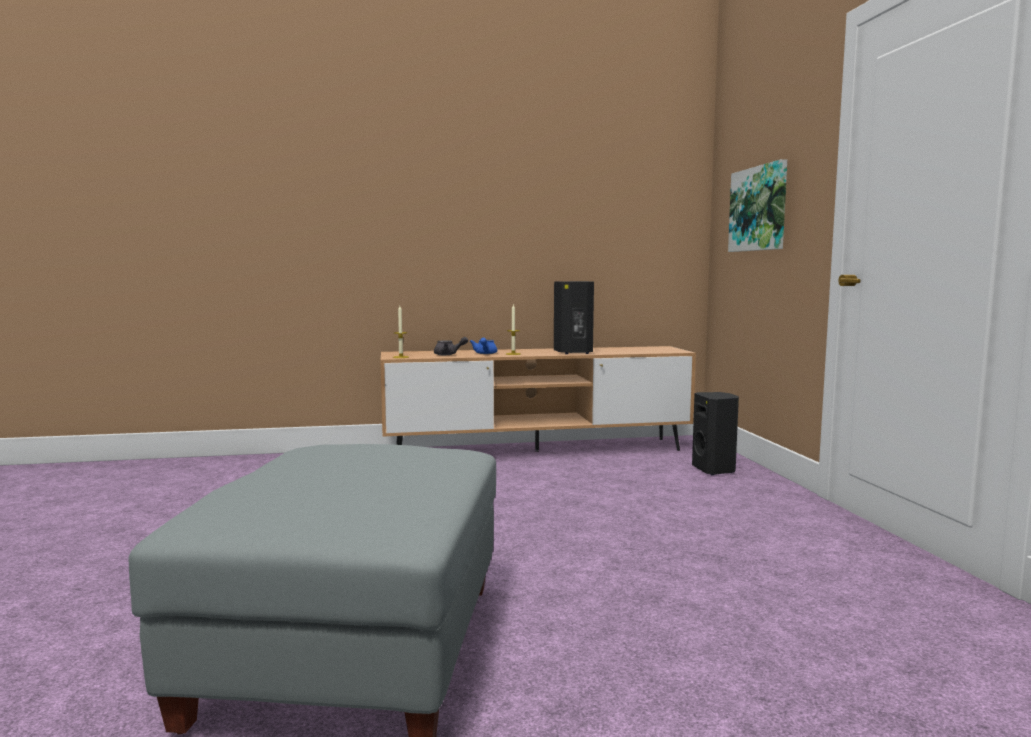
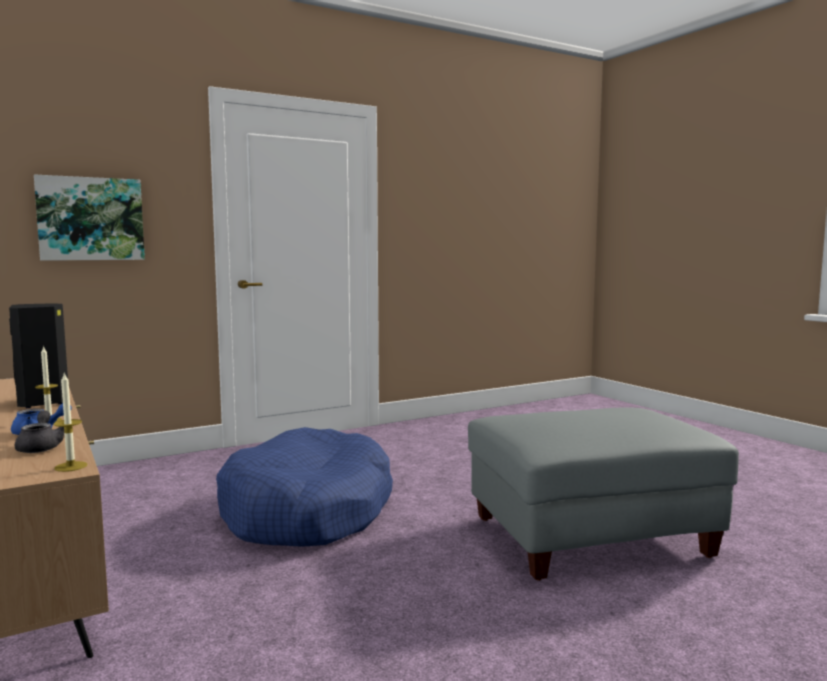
camera: 110 degrees left, 0 degrees up
(571, 516) = (308, 511): none -> blue dog bed
(715, 470) = (149, 474): black speaker -> none

